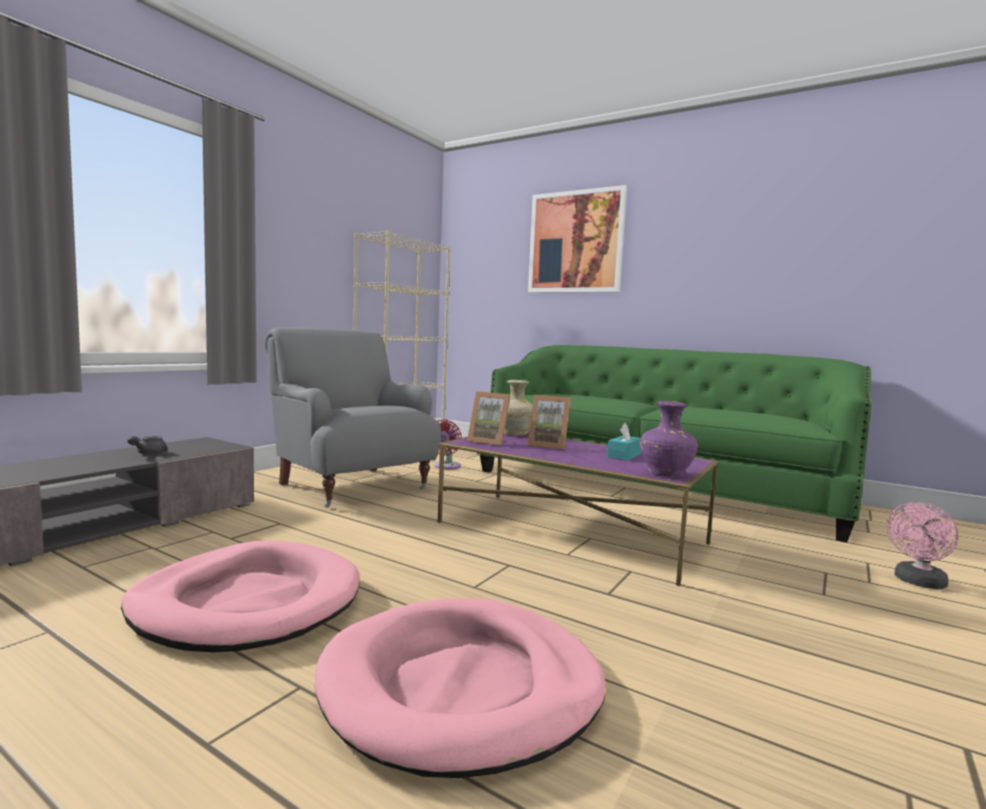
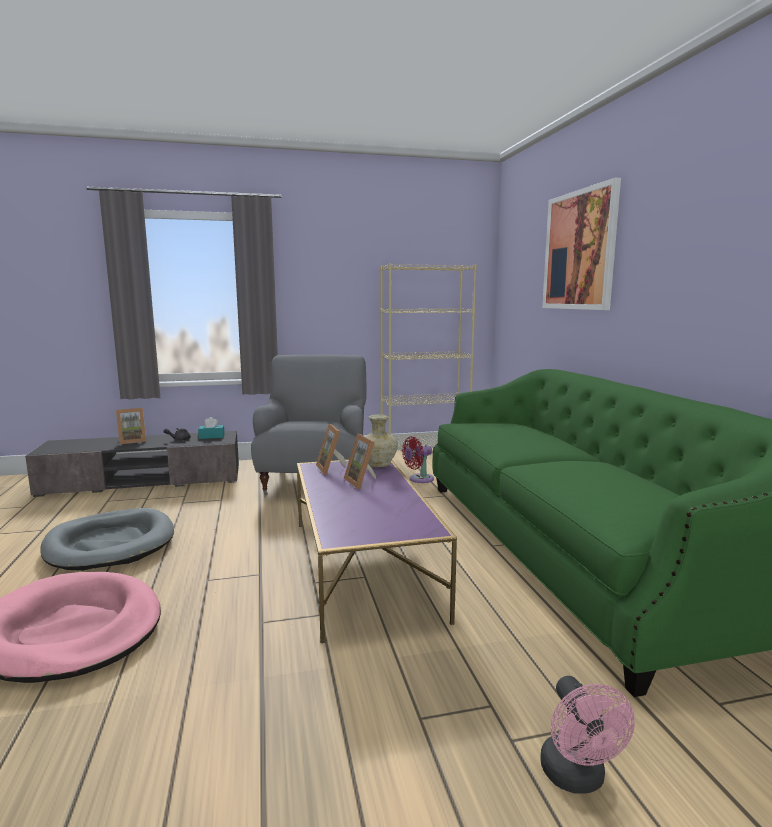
camera: 45 degrees right, 5 degrees up
(60, 464) = (132, 441): none -> picture frame
(248, 603) = (110, 544): pink dog bed -> grey dog bed
(624, 456) = (384, 508): turquoise tissue box -> turquoise tissue box (211, 436)
(666, 474) = (342, 536): purple vase -> none
(918, 582) = (577, 778): pink fan -> pink fan turned 105 degrees counterclockwise

